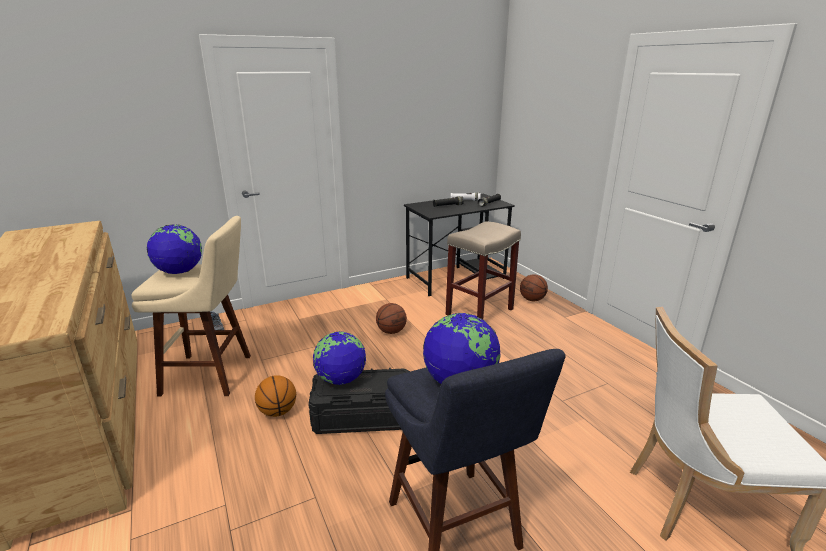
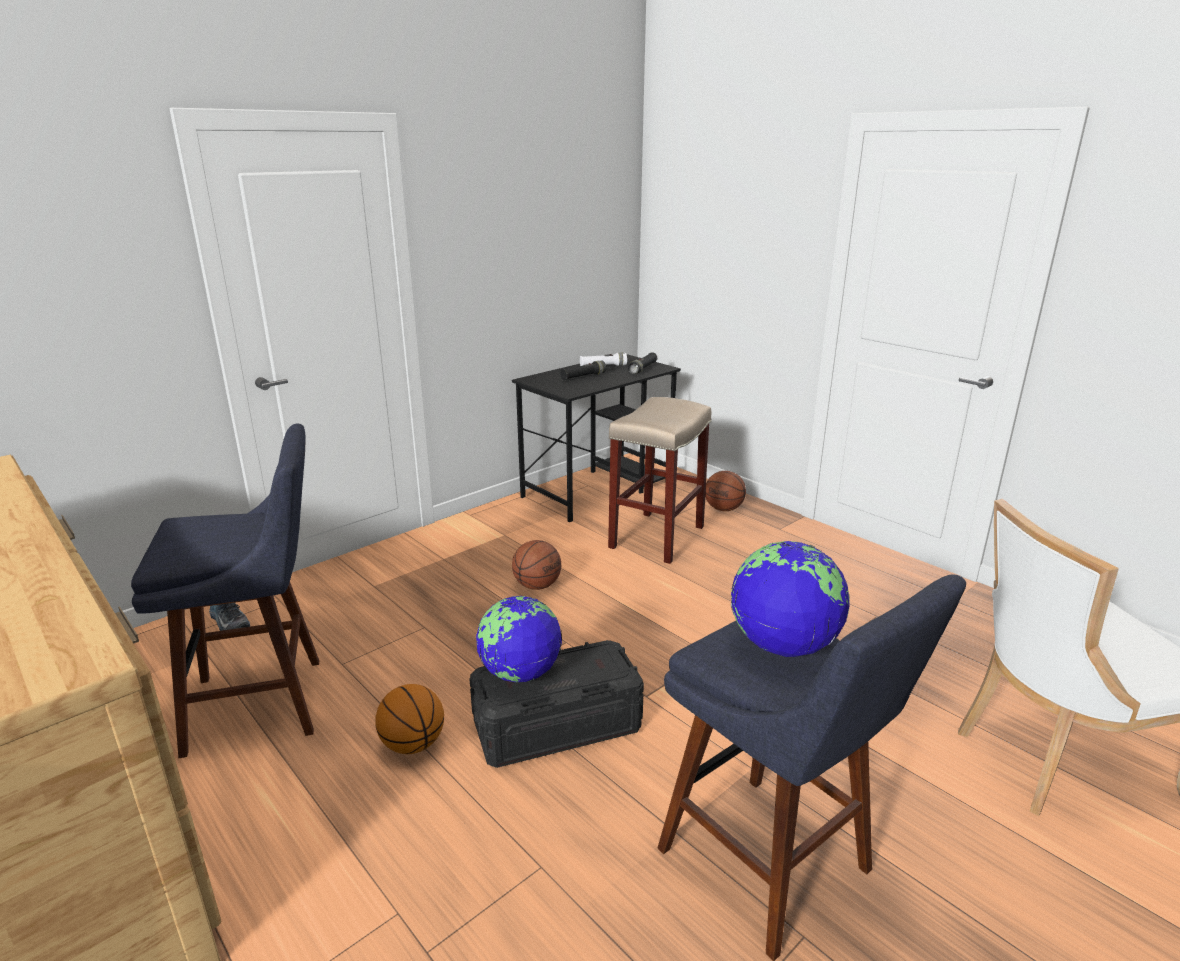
camera: 15 degrees left, 0 degrees up
(179, 272) = (204, 532): globe -> none
(213, 375) = (266, 703): beige stool -> blue stool

